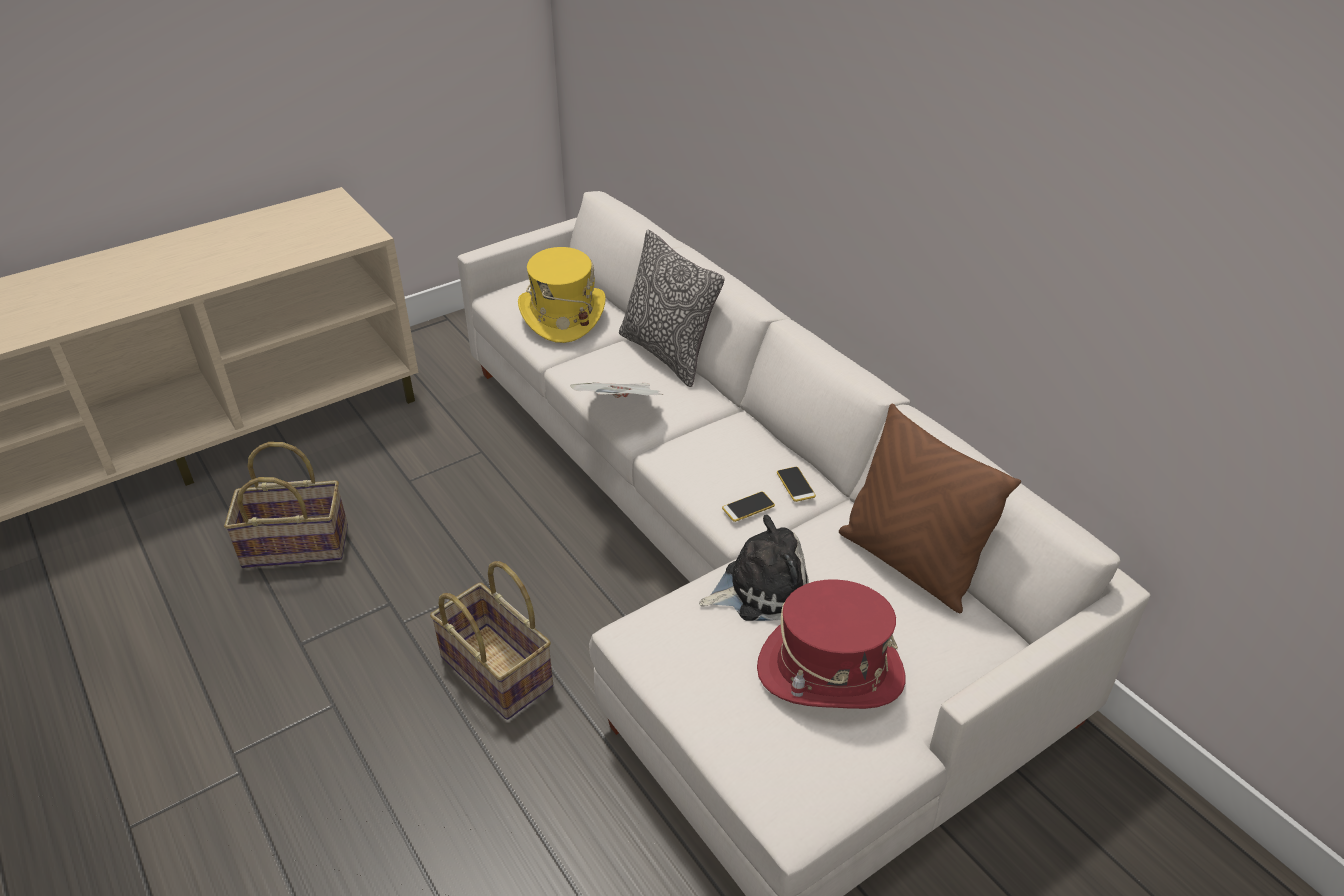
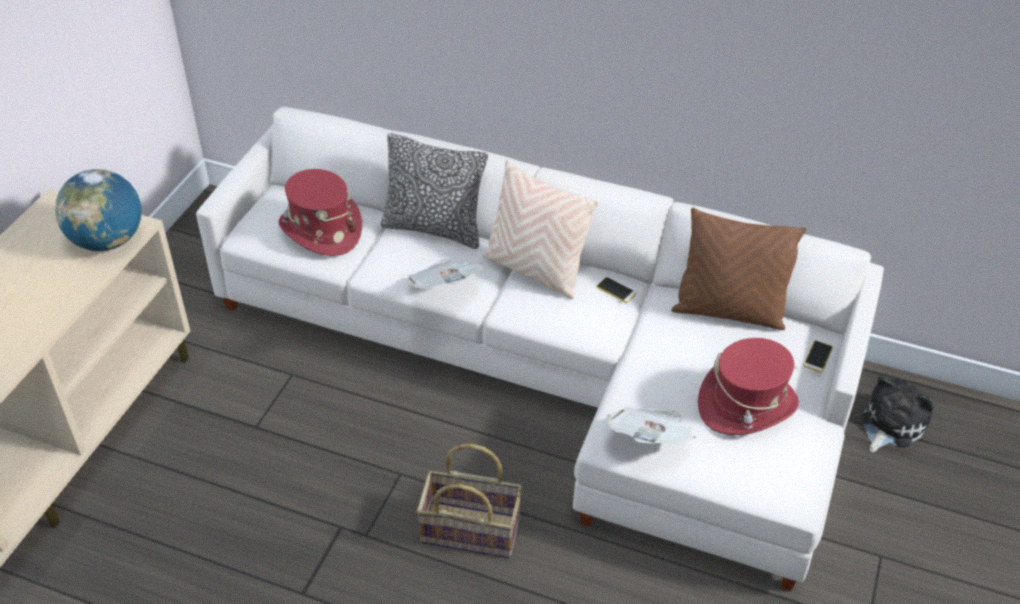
camera: 35 degrees left, 5 degrees up
(297, 544) = (215, 523): basket -> none
(335, 238) = (108, 241): none -> globe
(562, 315) = (321, 229): yellow hat -> red hat
(678, 652) = (651, 440): none -> newspaper
(727, 430) = (535, 271): none -> beige pillow
(748, 507) = (601, 321): phone -> phone (818, 357)
(760, 589) = (659, 373): plush toy -> plush toy (890, 424)

